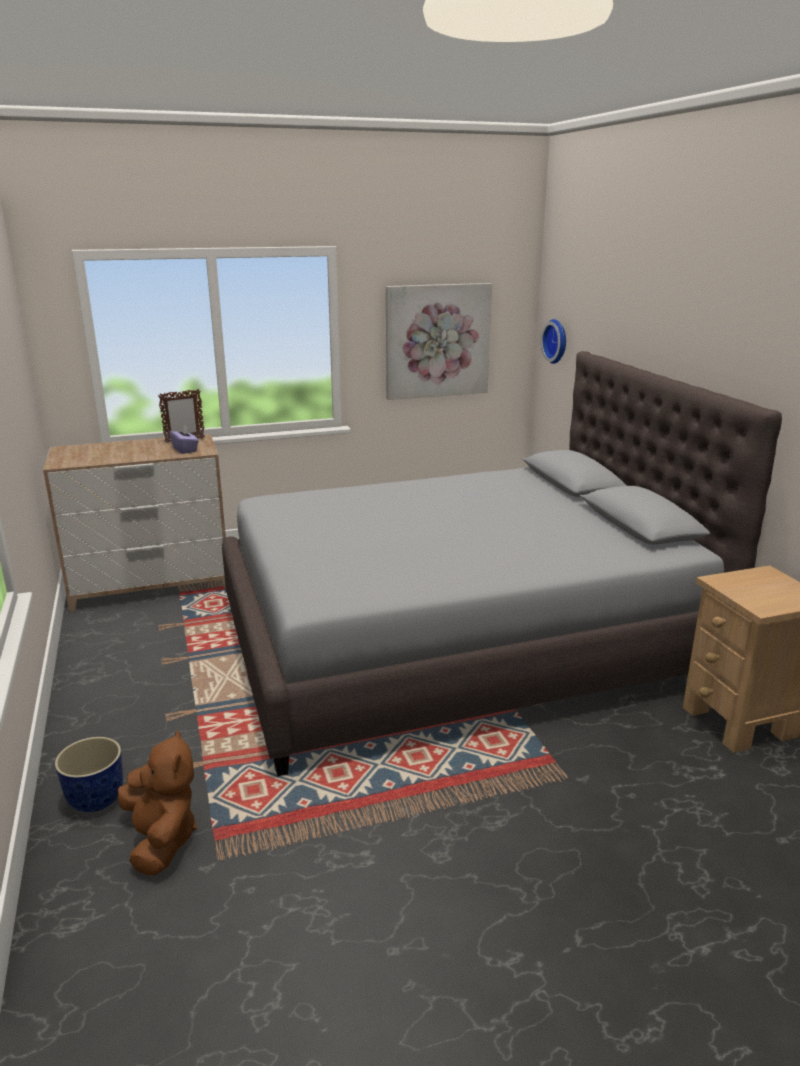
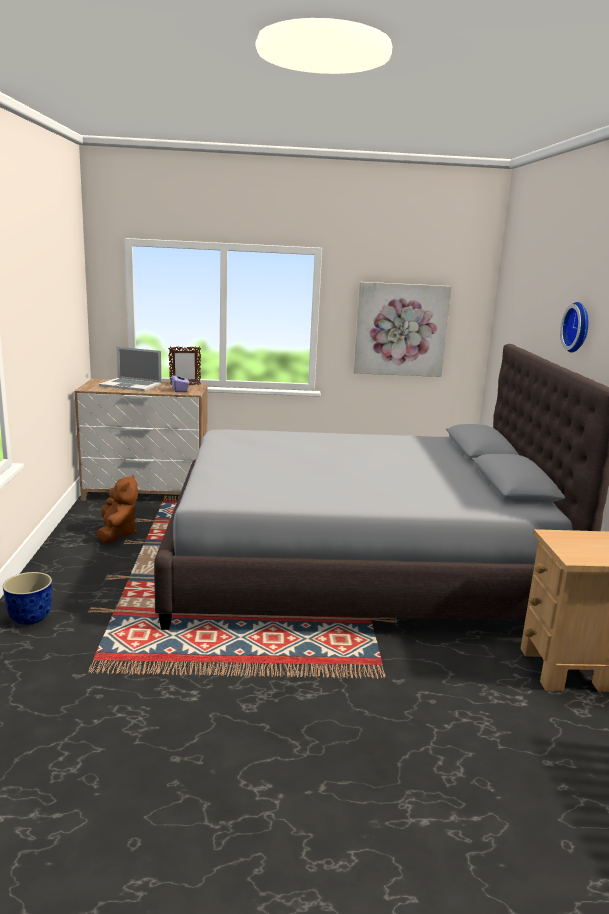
camera: 15 degrees right, 5 degrees down
(114, 450) = (131, 385): none -> laptop
(161, 839) = (58, 651): brown plush toy -> brown plush toy (117, 534)
(557, 341) = (501, 337): wall clock -> wall clock (578, 327)

